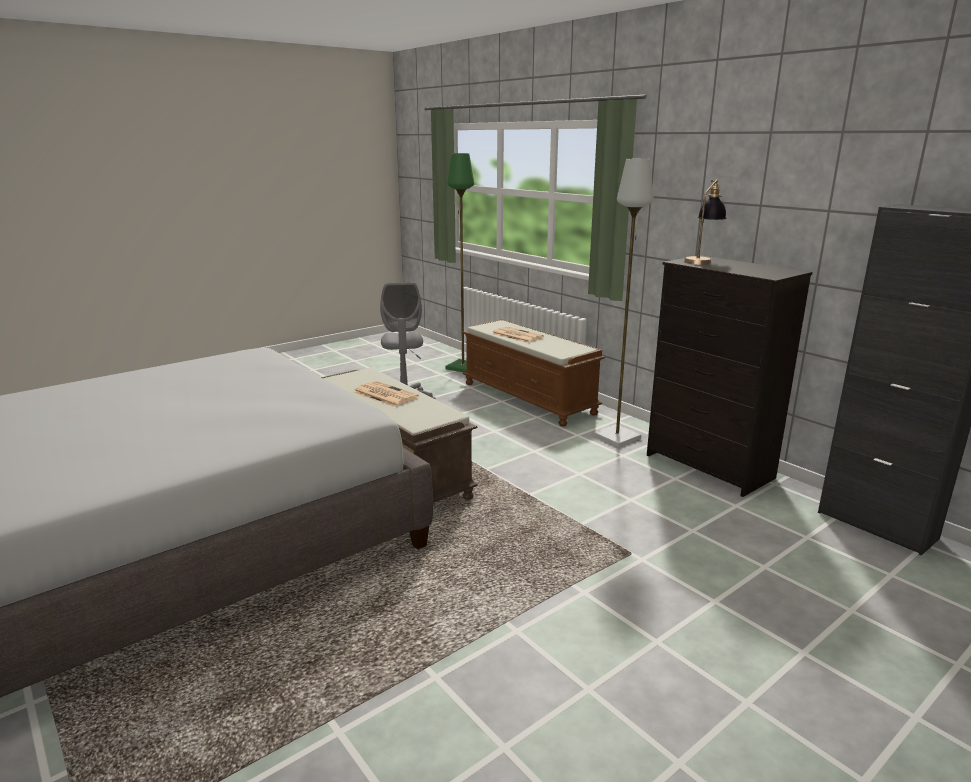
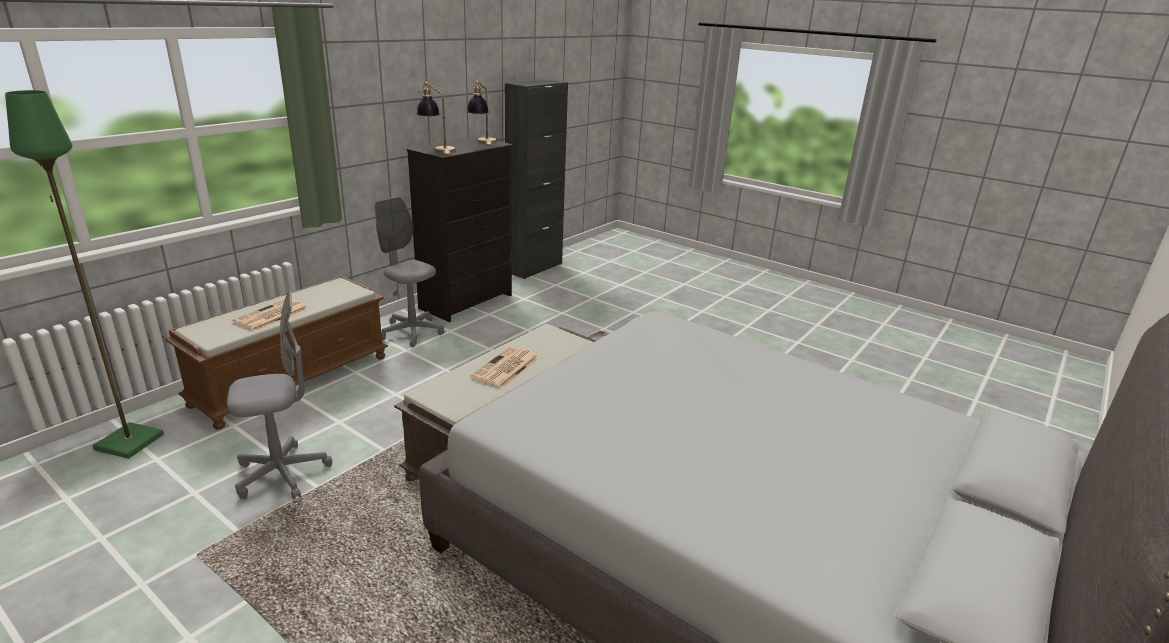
camera: 105 degrees left, 5 degrees up
(618, 437) = (412, 332): grey floor lamp -> grey office chair
(761, 271) = (482, 143): none -> table lamp

